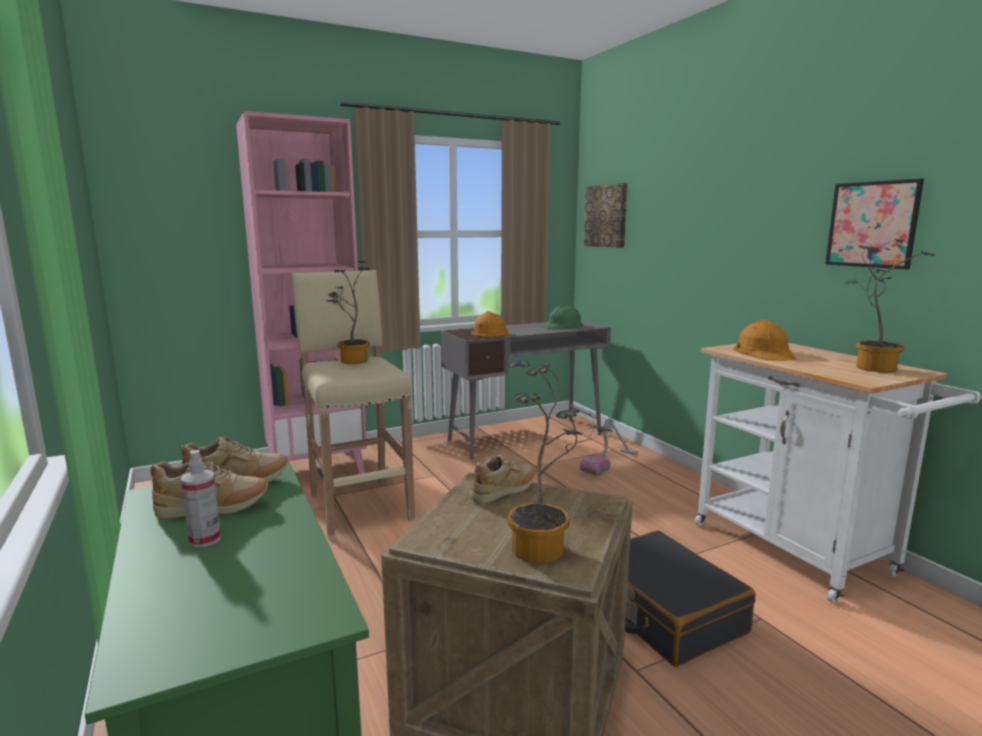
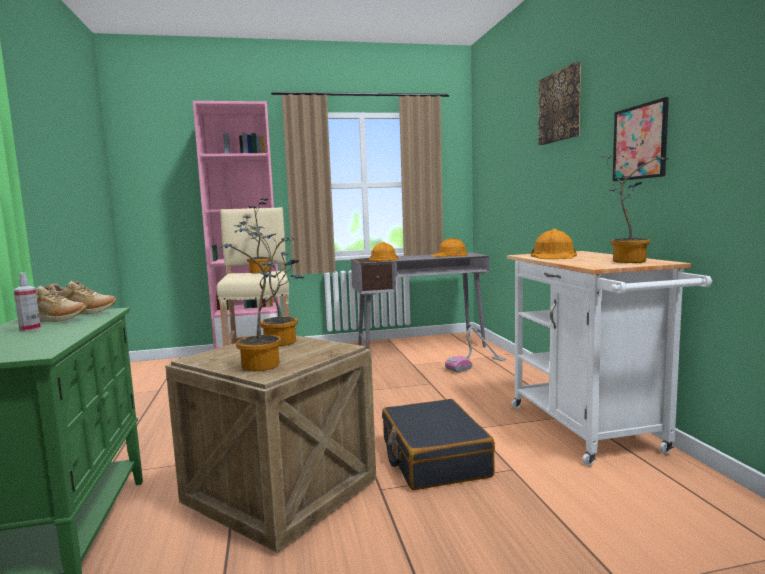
camera: 15 degrees right, 5 degrees down
(505, 492) = (283, 341): beige shoe -> potted plant
(562, 325) = (450, 255): green hard hat -> orange hard hat
(606, 216) = (487, 165): picture -> picture (560, 106)

